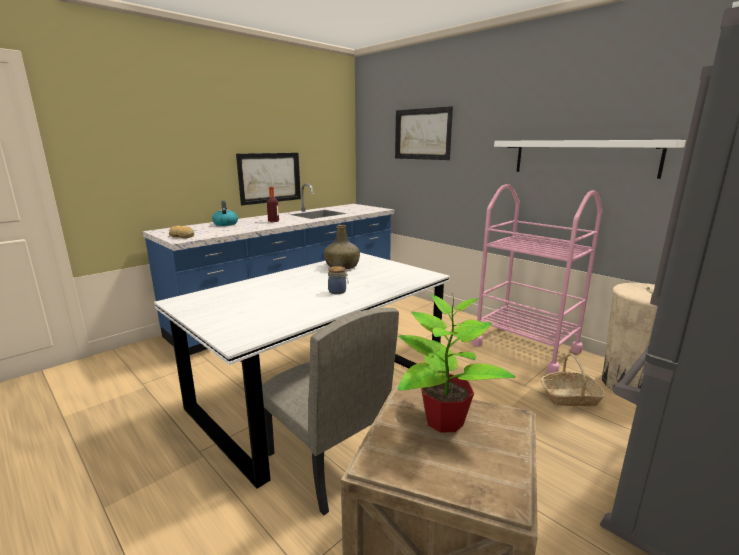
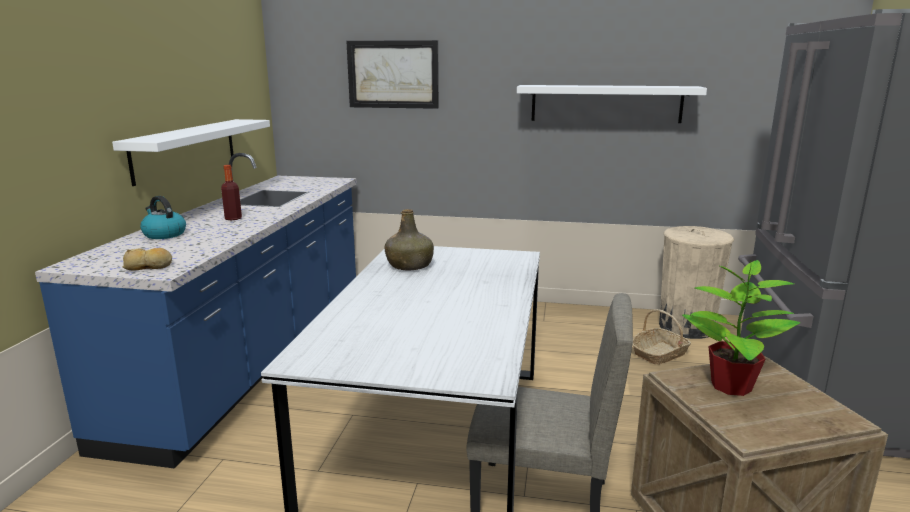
camera: 35 degrees left, 0 degrees up
(269, 177) = (186, 149): picture -> white shelf
(338, 291) = (470, 296): jar -> none
(525, 347) = (574, 319): pink cart -> none

